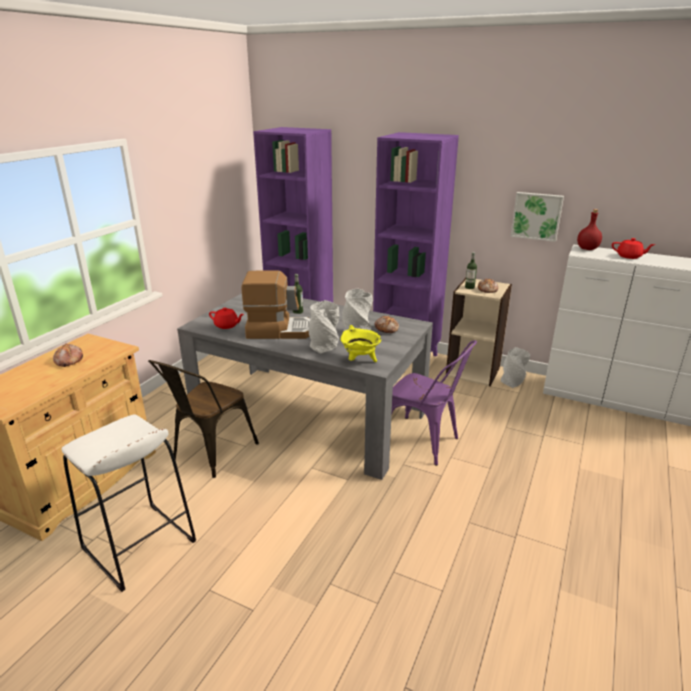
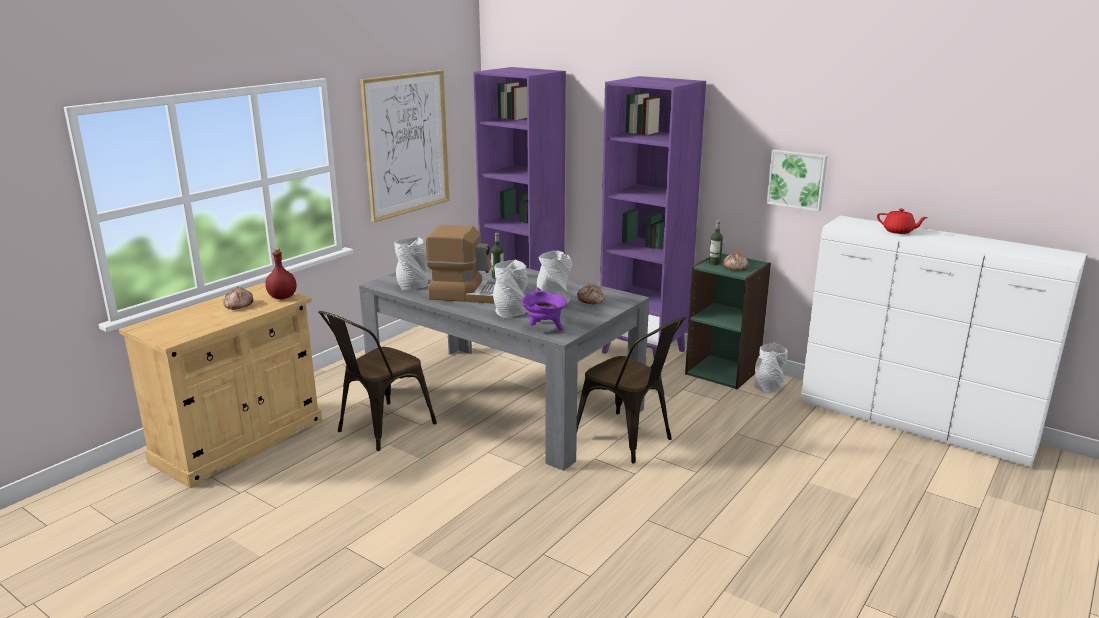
camera: 10 degrees right, 5 degrees down
(139, 545) = (284, 502): white stool -> none
(198, 197) = (406, 144): none -> picture
(227, 325) = (413, 286): red teapot -> grey vase
(360, 361) = (544, 328): yellow cooking pot -> purple cooking pot
(425, 443) = (629, 440): purple chair -> brown chair
(473, 371) = (723, 371): beige bookcase -> green bookcase
(587, 249) = (853, 221): red bottle -> red bottle (282, 297)

